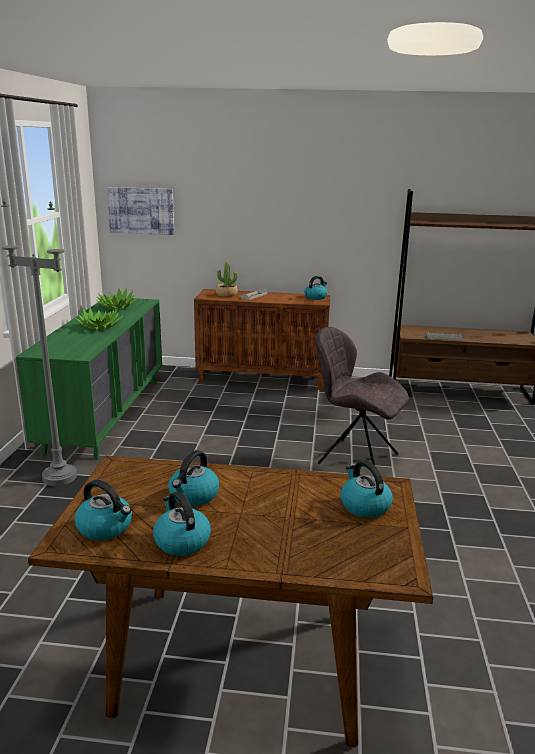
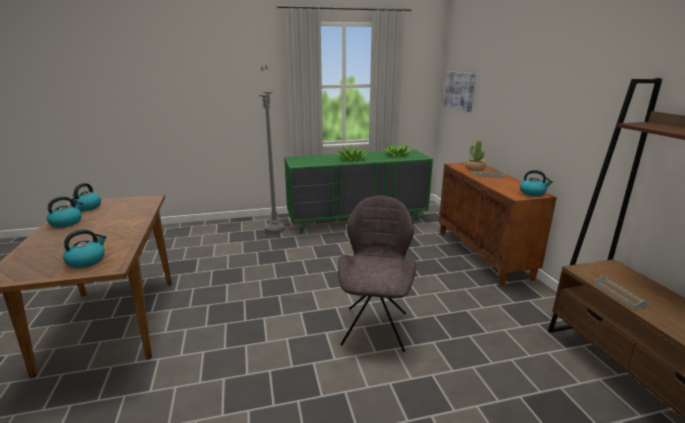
camera: 70 degrees right, 0 degrees up
(193, 496) = (113, 217): kettle -> none

